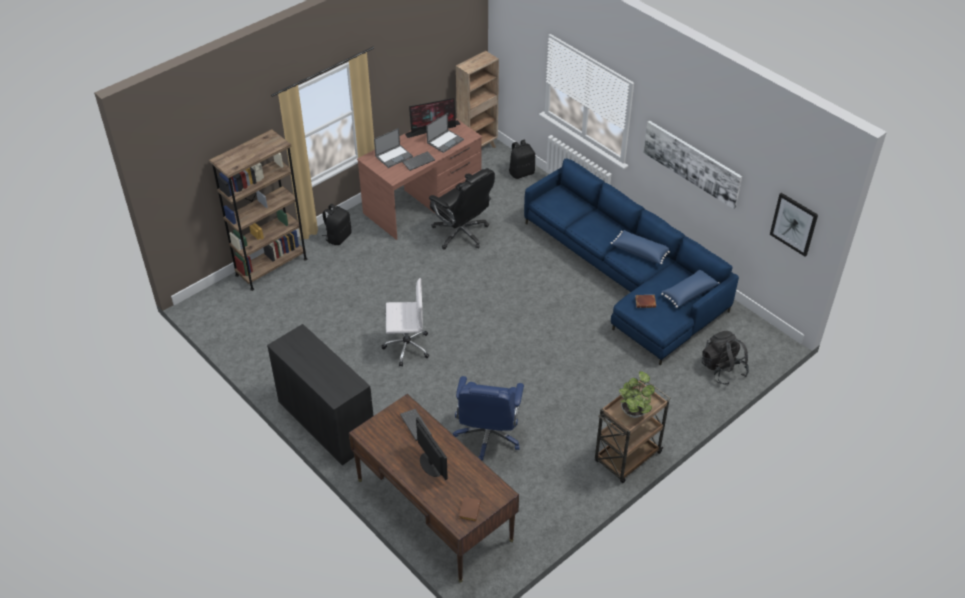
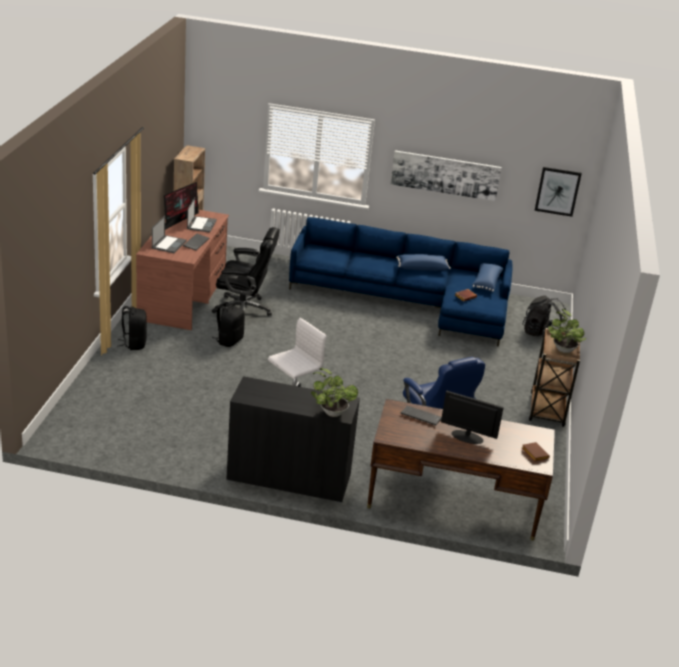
camera: 40 degrees left, 15 degrees down
(271, 267) = (93, 384): brown bookcase -> none
(331, 390) = (331, 412): none -> potted plant
(521, 172) = (244, 257): black backpack -> black backpack (229, 340)

